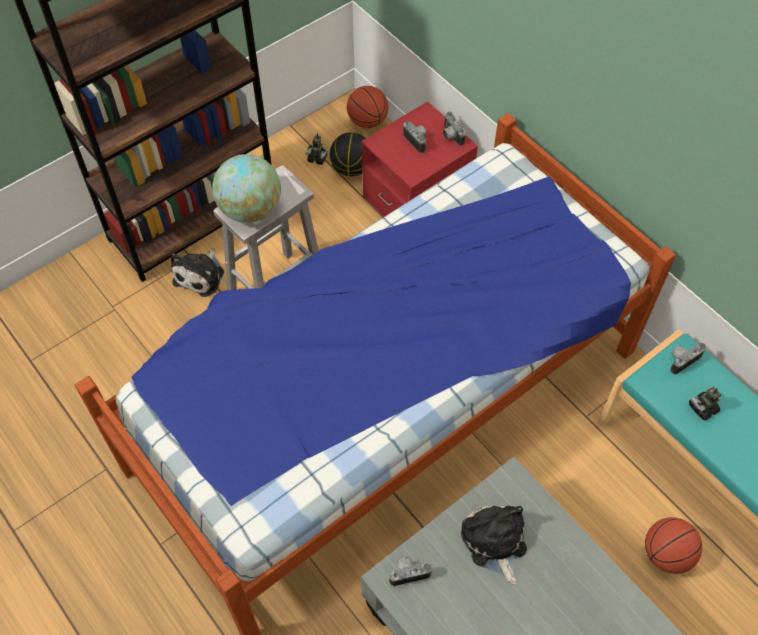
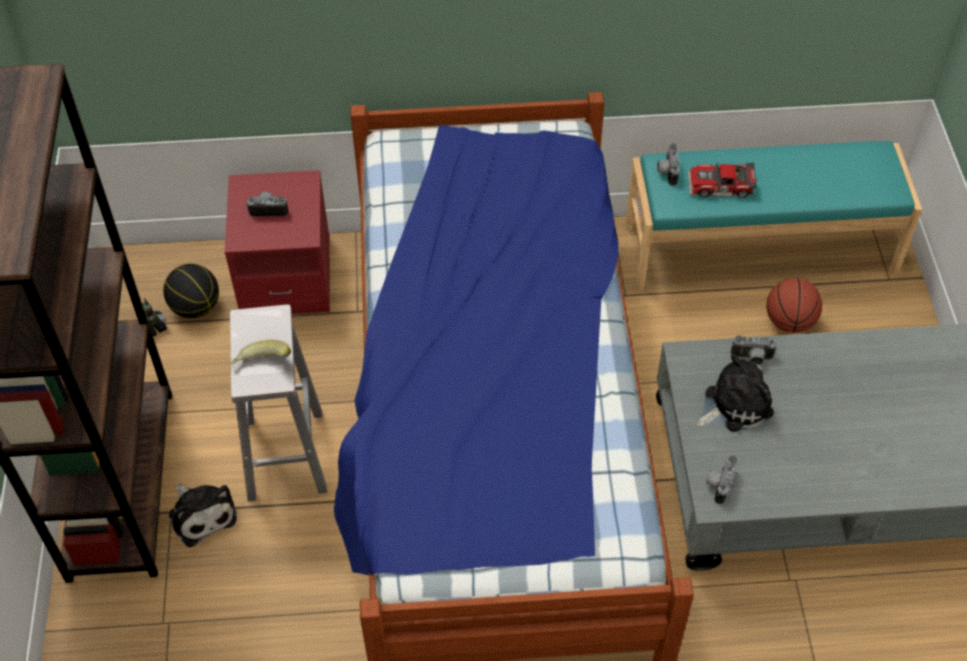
camera: 55 degrees left, 5 degrees down
(250, 209) = (262, 365): globe -> banana
(367, 121) = (150, 260): basketball -> none
(450, 136) = (289, 183): camera -> camera (751, 358)
(494, 543) = (734, 404): plush toy -> plush toy turned 135 degrees clockwise
(703, 408) = (720, 187): toy robot -> toy car

